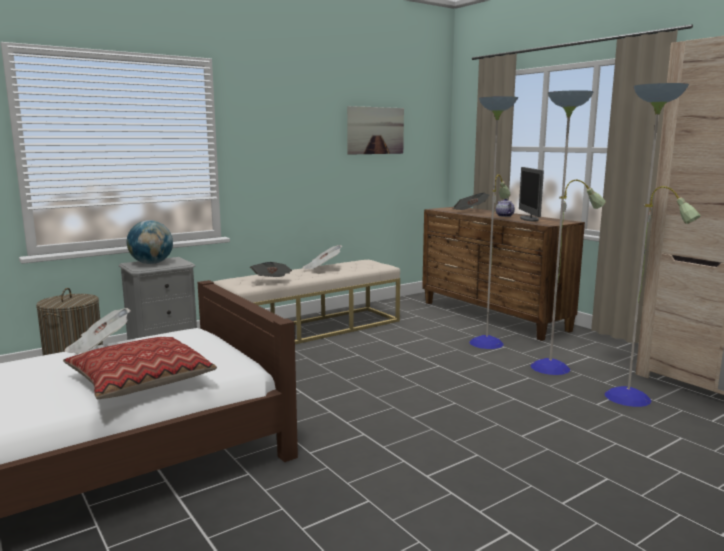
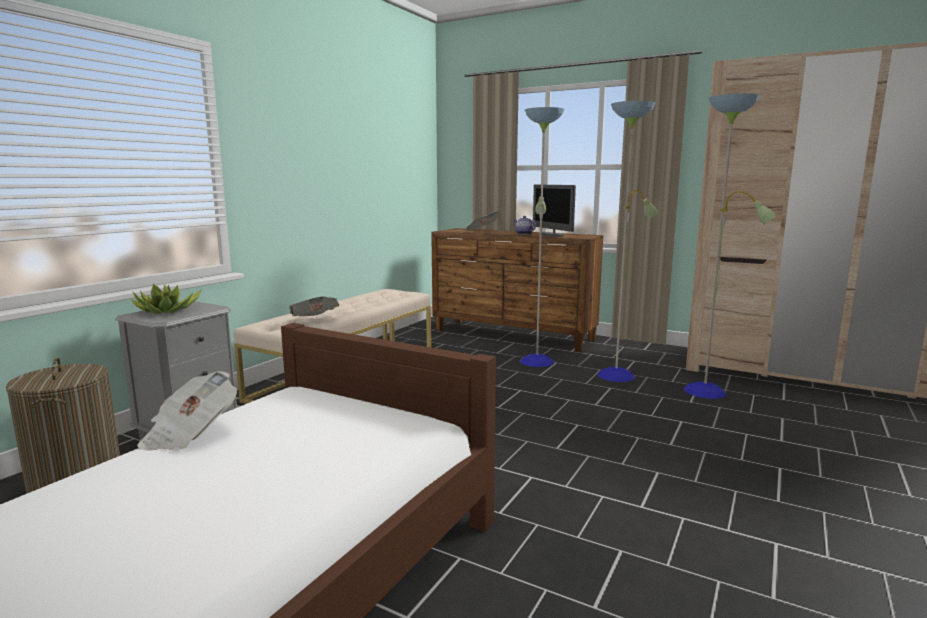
camera: 25 degrees left, 0 degrees up
(140, 380) = (321, 468): pillow -> none
(151, 263) = (168, 312): globe -> potted plant
(322, 268) = (351, 301): newspaper -> none
(375, 130) = (377, 147): picture -> none

